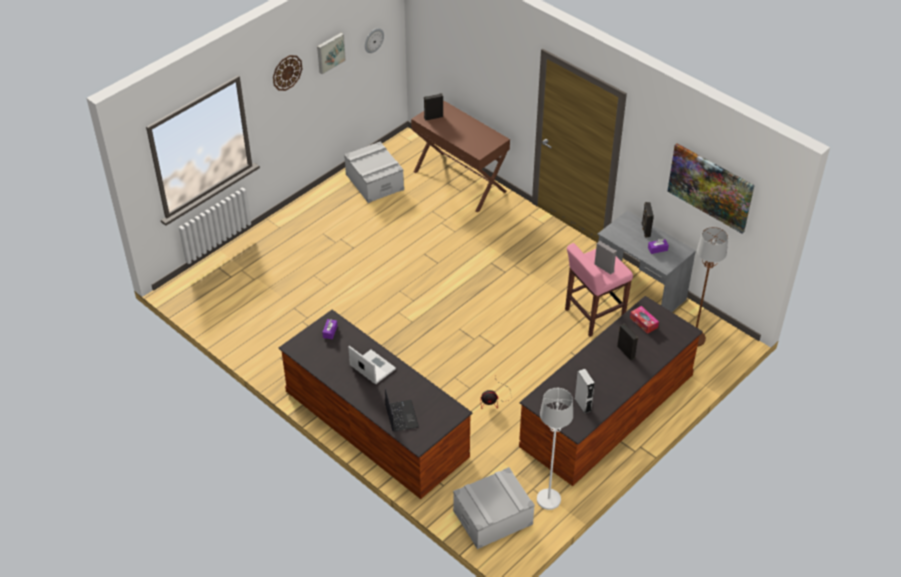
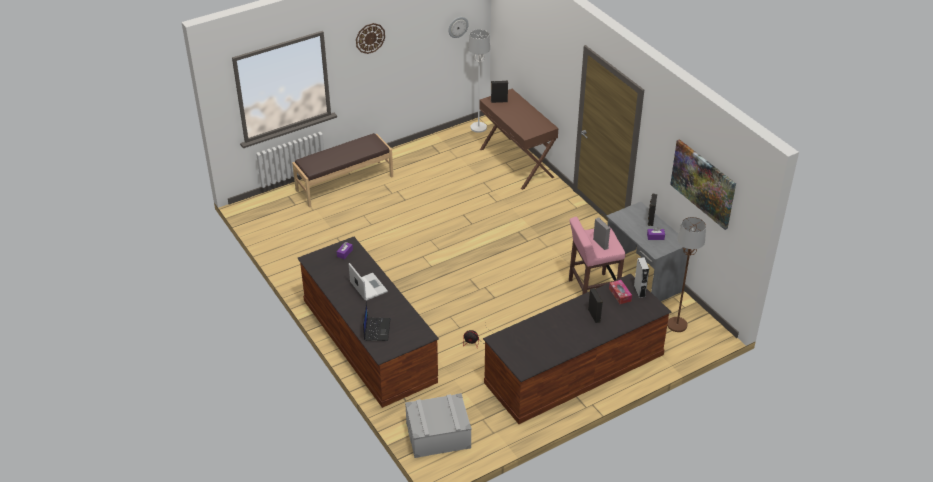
camera: 15 degrees right, 5 degrees down
(277, 240) = (344, 183): none -> brown bench
(330, 52) = (413, 29): picture -> none
(374, 182) = (443, 151): grey storage box -> none
(548, 499) = (493, 431): white floor lamp -> white floor lamp (478, 127)
(583, 405) = (538, 351): grey speaker -> grey speaker (639, 291)

